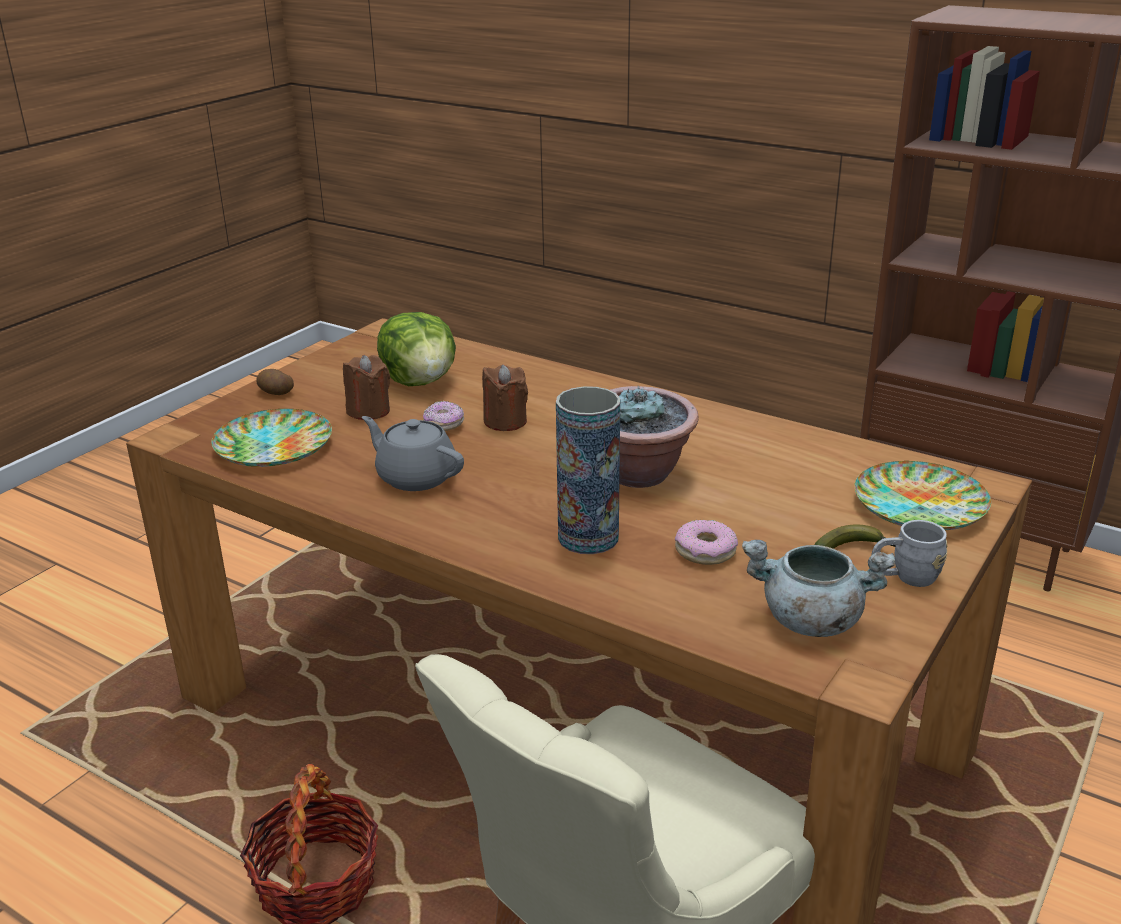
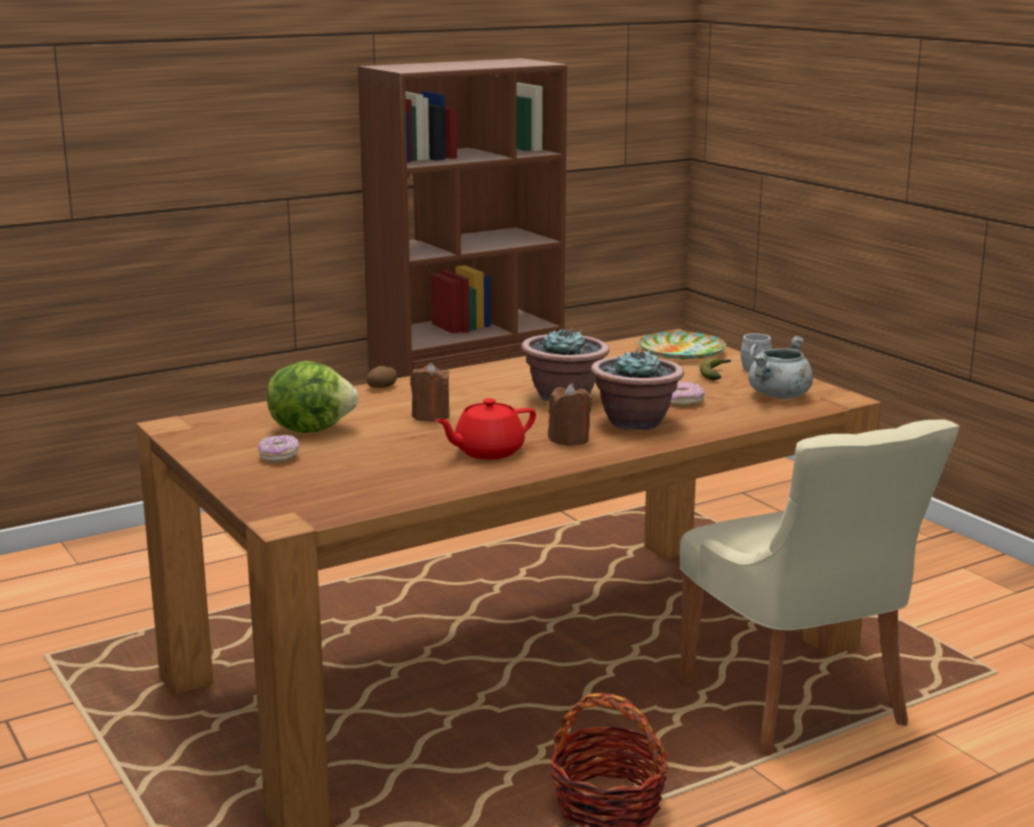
camera: 65 degrees left, 10 degrees down
(272, 446) = (362, 488): plate -> none
(275, 393) = (246, 477): potato -> potato (382, 387)
(369, 411) = (343, 451): brown candle -> brown candle (569, 439)
(416, 477) = (487, 452): grey teapot -> red teapot
(444, 426) = (410, 433): donut -> donut (279, 457)
(588, 537) = (635, 422): vase -> potted plant

